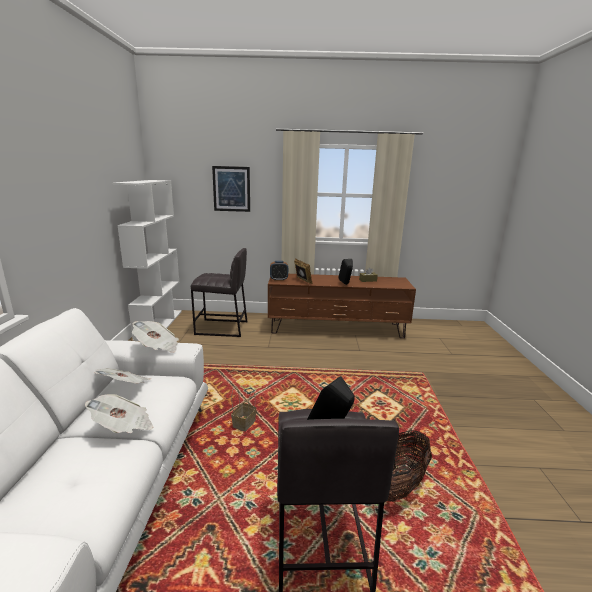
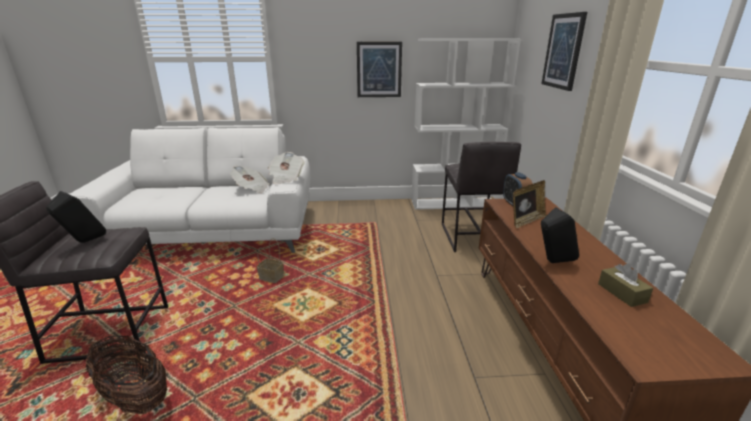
camera: 85 degrees right, 5 degrees up
(89, 217) = (379, 69): none -> picture
(124, 427) = (200, 197): newspaper -> none

